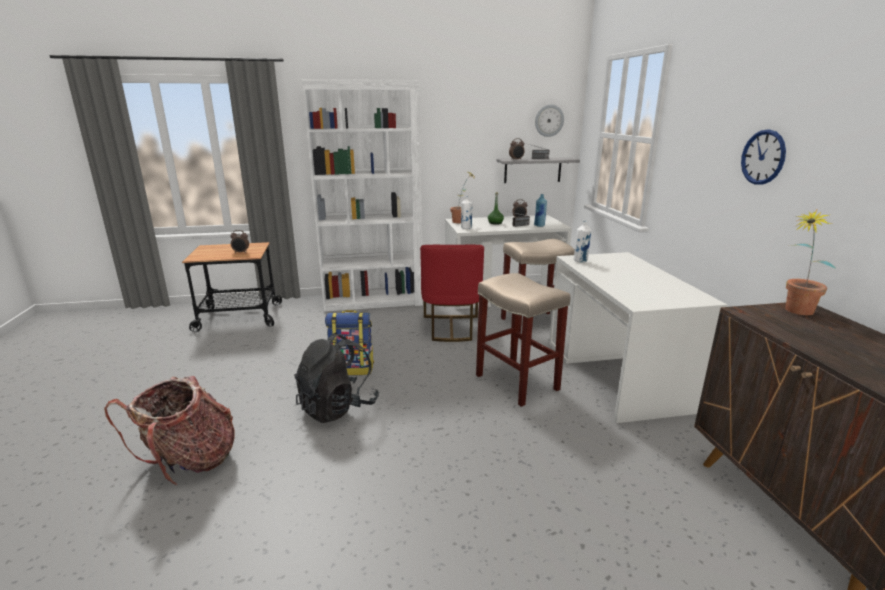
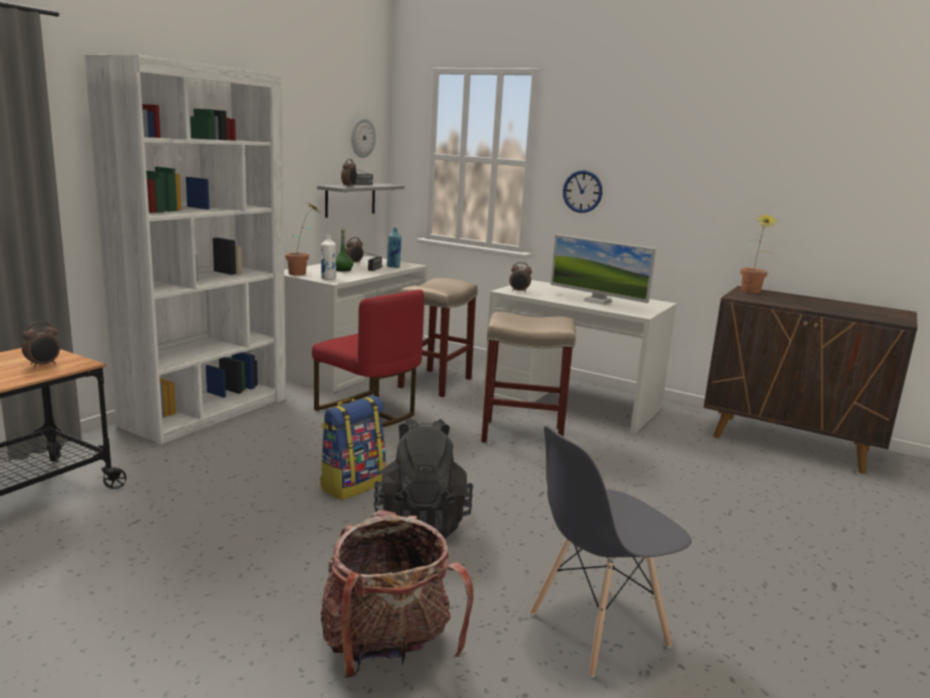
camera: 50 degrees left, 5 degrees down
(276, 532) = (597, 630): none -> grey chair
(580, 261) = (519, 291): white bottle -> alarm clock
(630, 283) = (597, 301): none -> monitor
(763, 157) = (672, 177): wall clock -> wall clock (582, 191)

